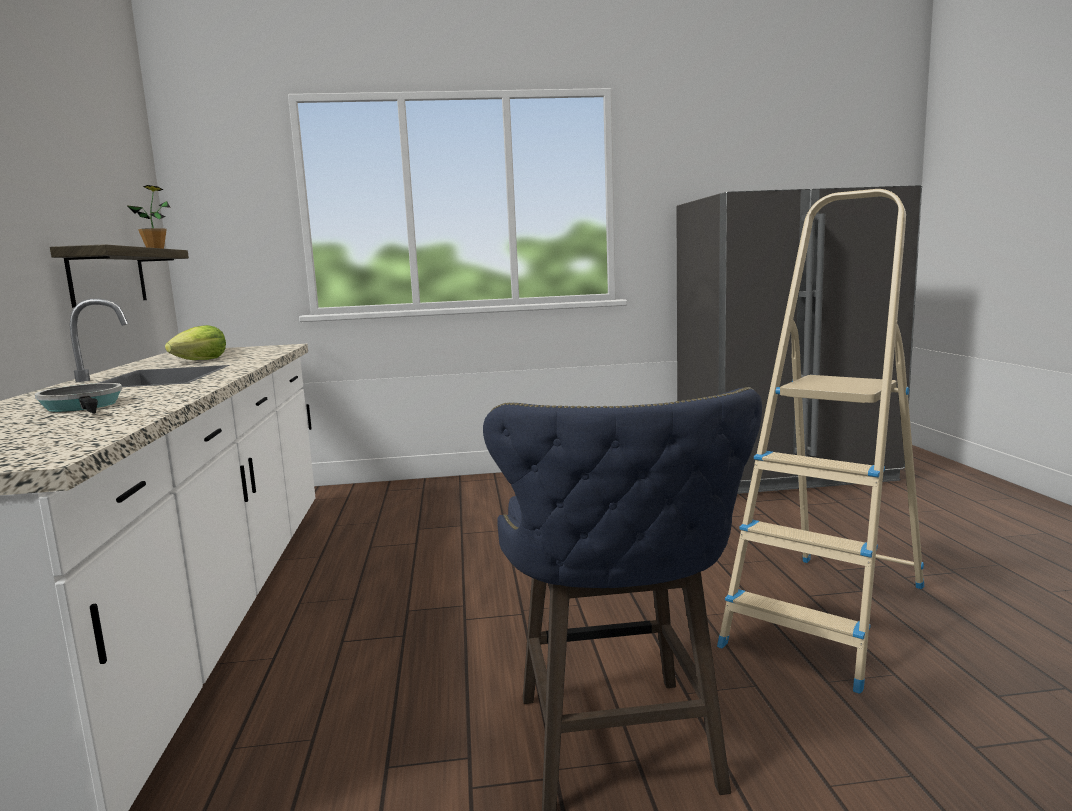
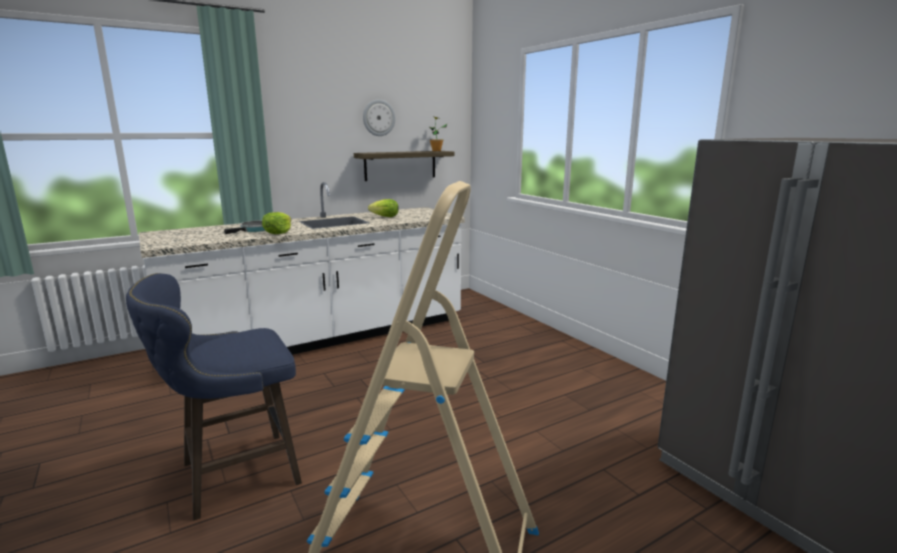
camera: 65 degrees right, 5 degrees up
(70, 178) = (378, 118): none -> wall clock
(168, 394) = (278, 232): none -> lettuce

